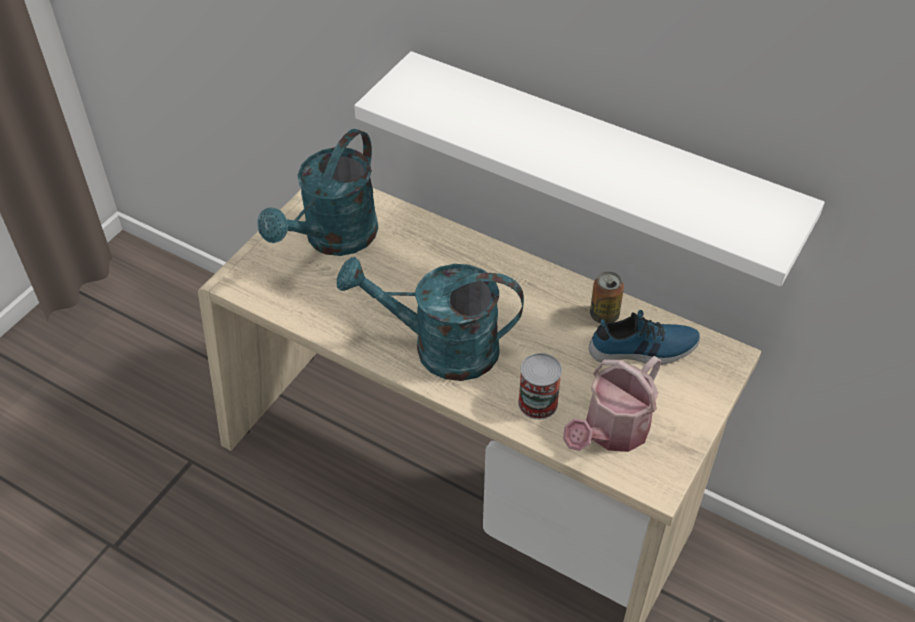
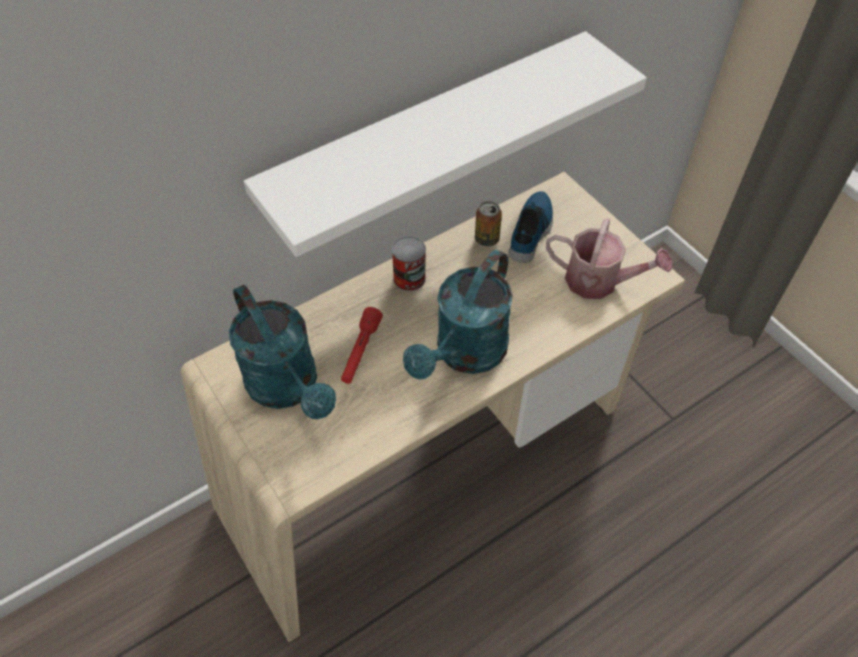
camera: 65 degrees left, 5 degrees up
(399, 271) = (360, 351): none -> red flashlight
(538, 403) = (552, 313): can -> can (409, 278)
(611, 432) = (599, 281): watering can -> watering can turned 45 degrees counterclockwise

